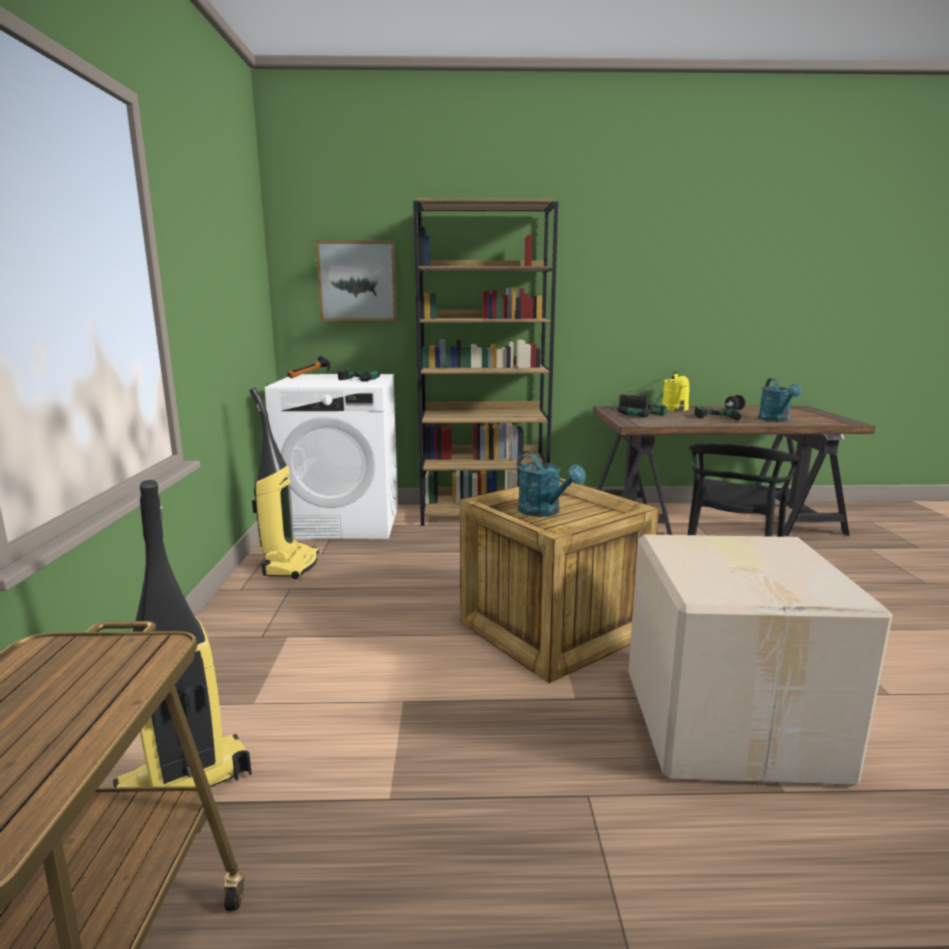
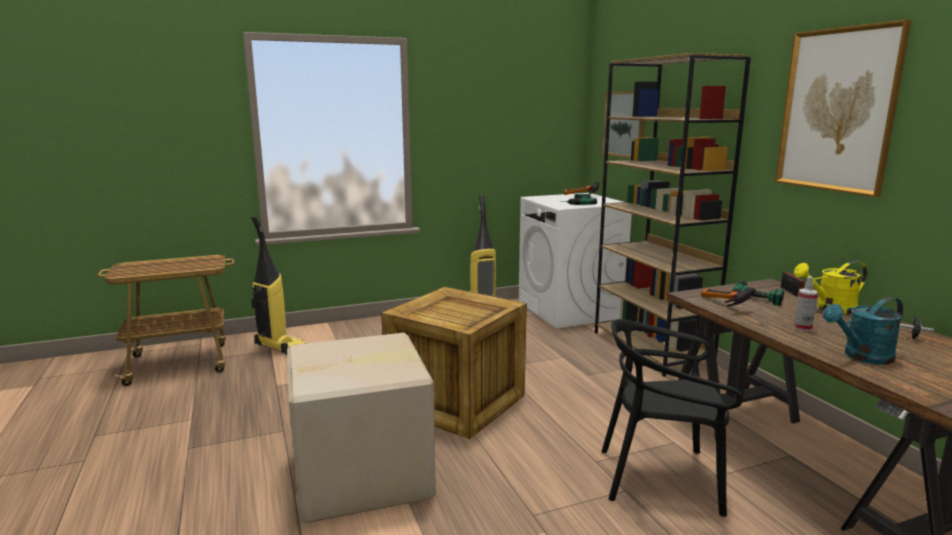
camera: 70 degrees right, 0 degrees up
(544, 512) = (445, 309): turquoise watering can -> none
(637, 260) = (837, 110): none -> picture
(661, 422) = (721, 305): none -> hammer
(719, 419) = (802, 328): power drill -> spray bottle

